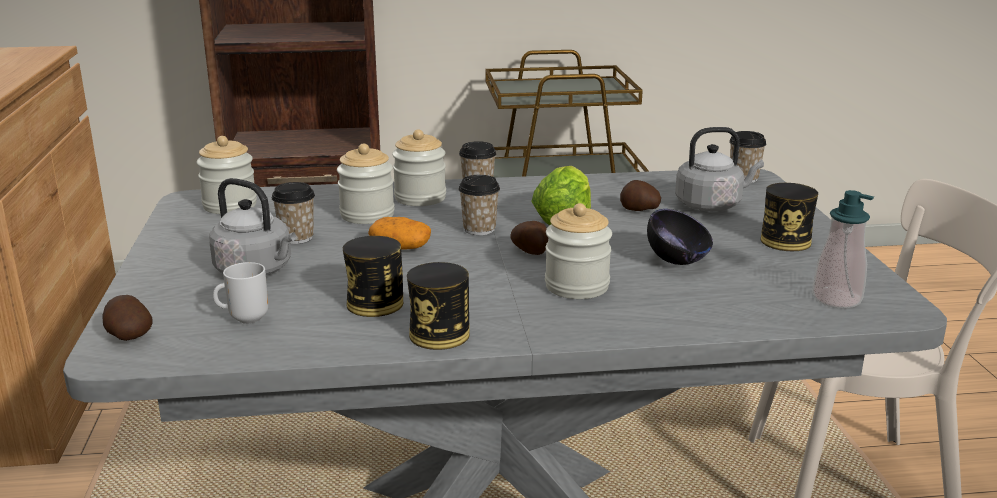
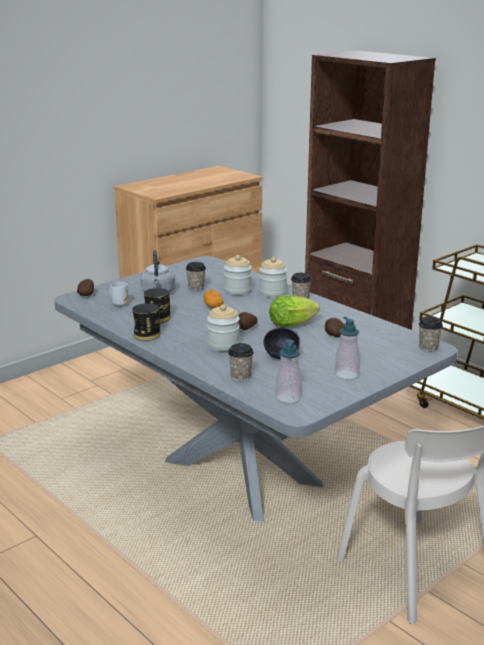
camera: 55 degrees right, 0 degrees up
(230, 205) = (209, 268): jar -> none
(479, 229) = (255, 313): cup -> cup (240, 376)
(711, 205) = (370, 348): grey kettle -> none
(785, 241) = (346, 374): can -> soap dispenser

